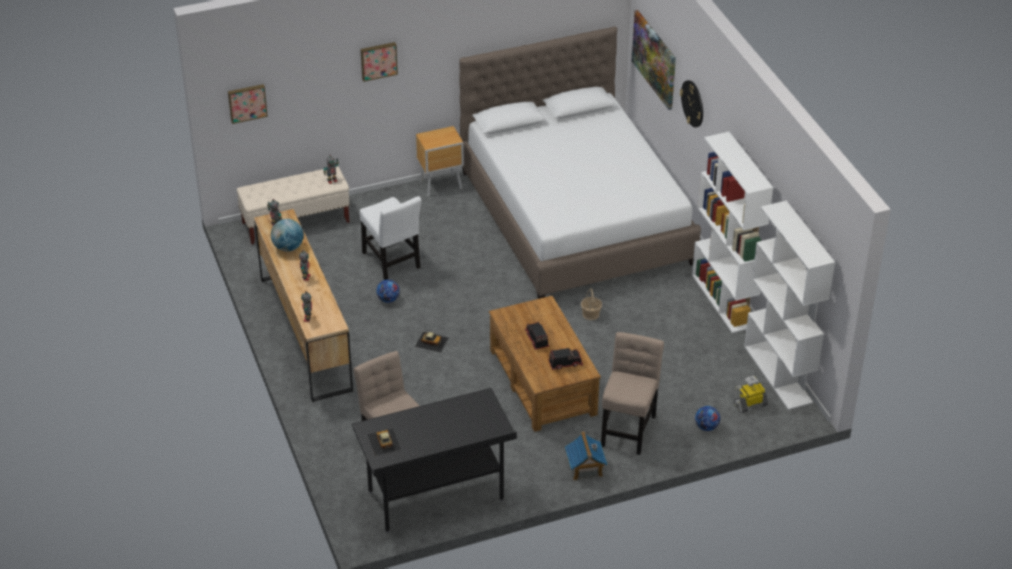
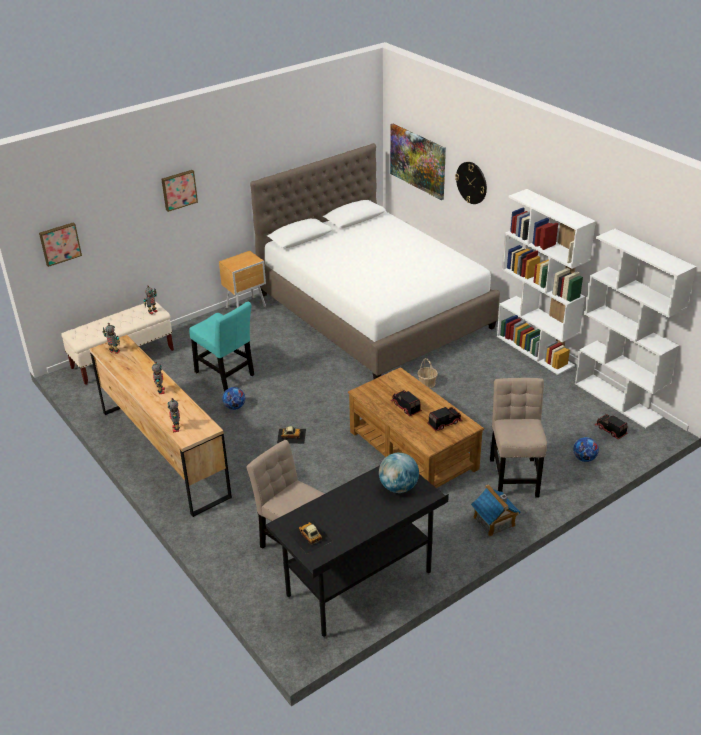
camera: 15 degrees left, 5 degrees down
(288, 247) = (133, 368): globe -> globe (398, 487)
(392, 262) = (226, 375): white chair -> turquoise chair
(750, 404) = (610, 430): toy robot -> toy truck

